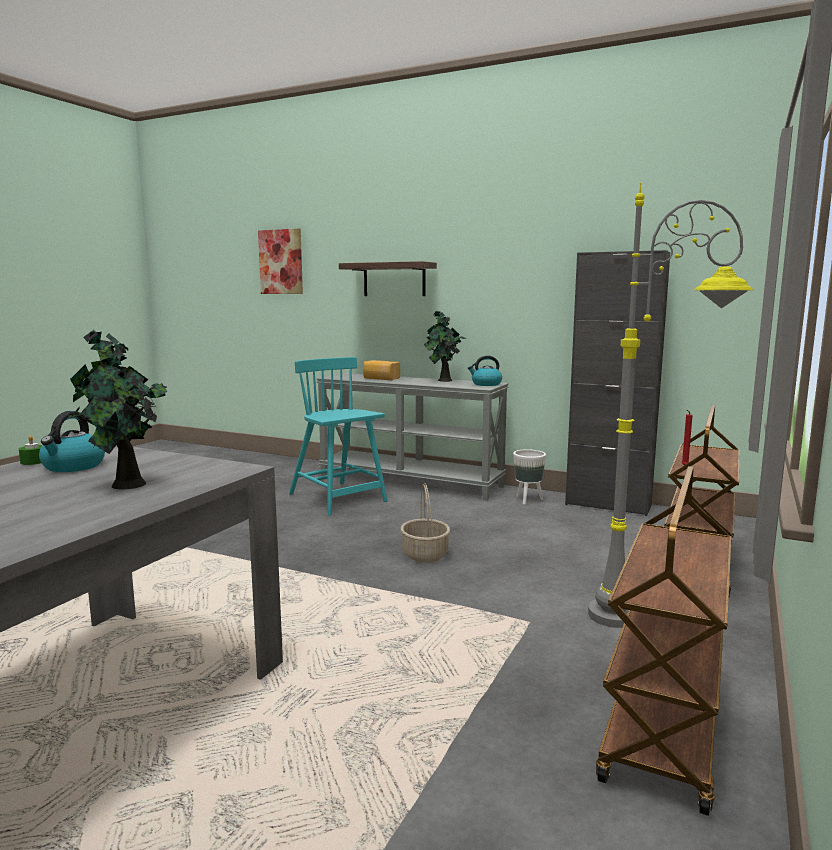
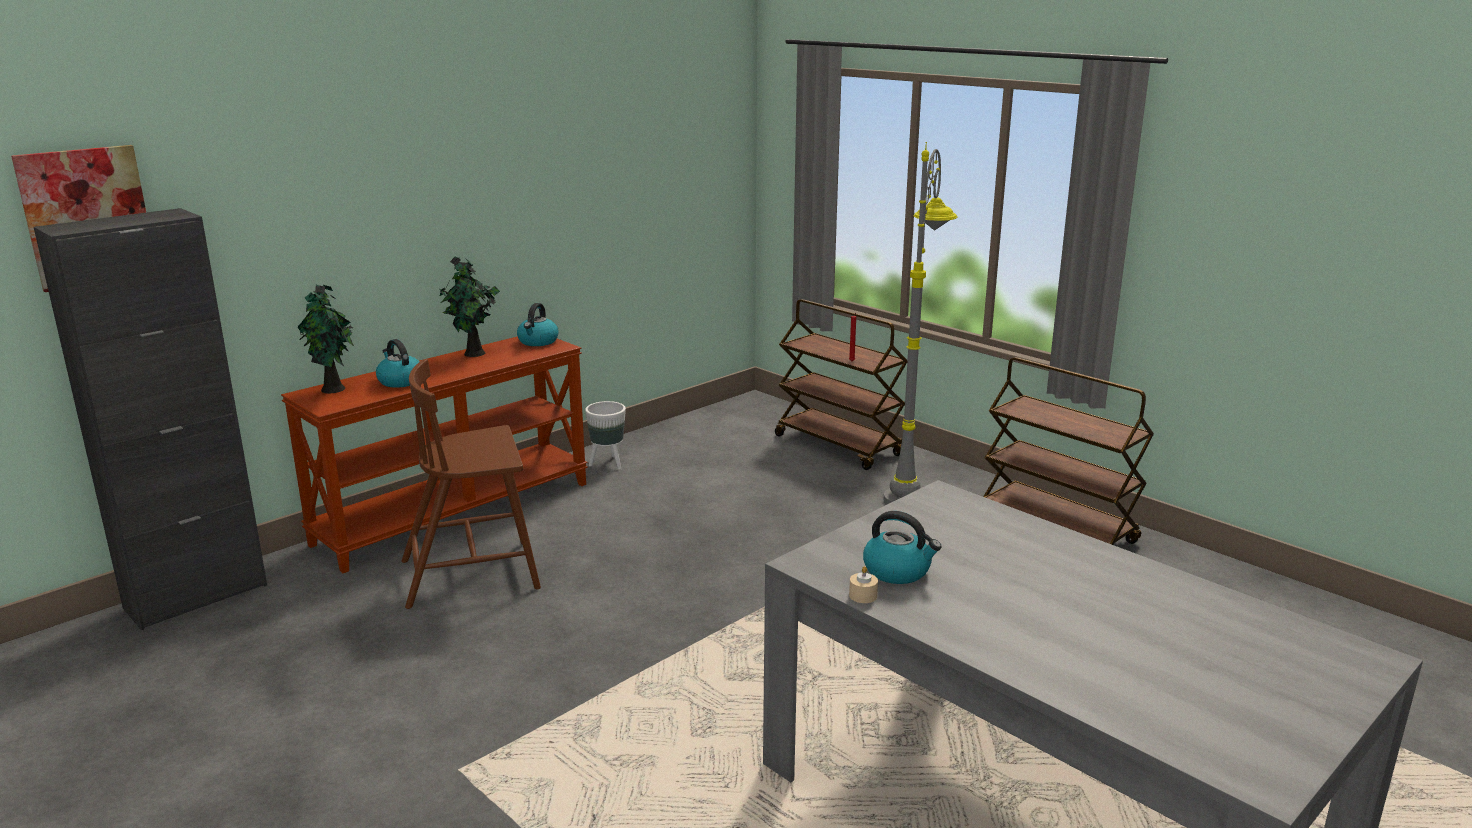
camera: 70 degrees left, 10 degrees up
(33, 462) = (863, 595): green candle -> beige candle
(126, 485) = (988, 541): potted plant -> potted plant (334, 389)
(338, 498) = (473, 573): turquoise chair -> brown chair
(380, 378) = (400, 381): bread -> kettle
(394, 279) = (349, 218): shelf -> none
(411, 481) = (454, 512): grey console table -> brown console table
(425, 555) = (724, 550): basket -> none
(608, 505) = (663, 433): black cabinet -> black cabinet (196, 596)

